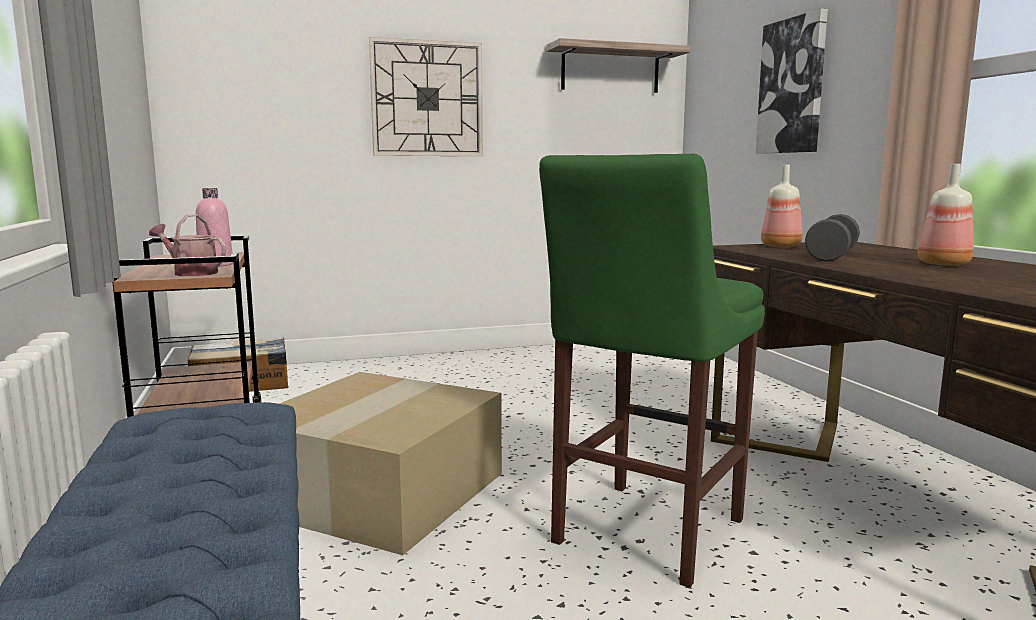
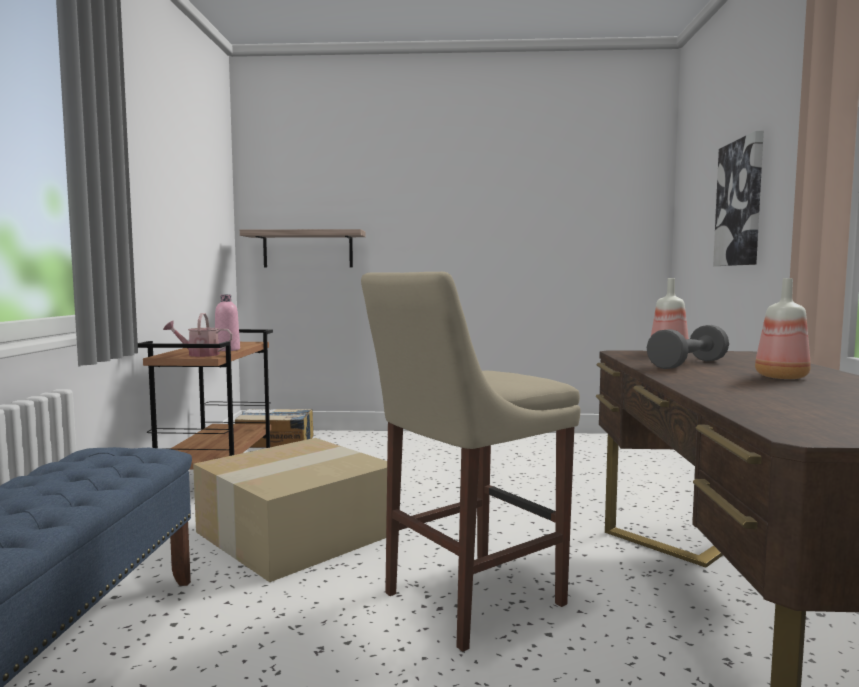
camera: 20 degrees right, 5 degrees down
(191, 273) = (199, 355): watering can -> watering can turned 45 degrees counterclockwise
(427, 99) = (434, 224): wall clock -> none
(610, 69) = (597, 193): shelf -> shelf (308, 249)
(643, 534) = (466, 601): green stool -> beige stool

